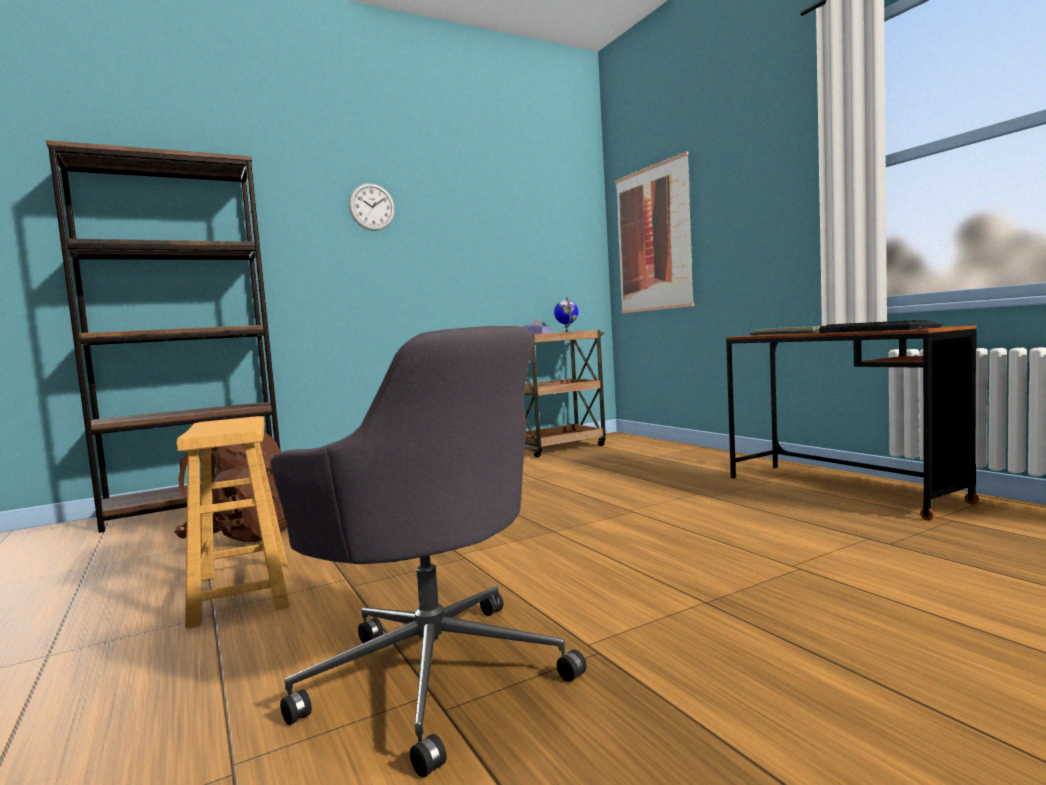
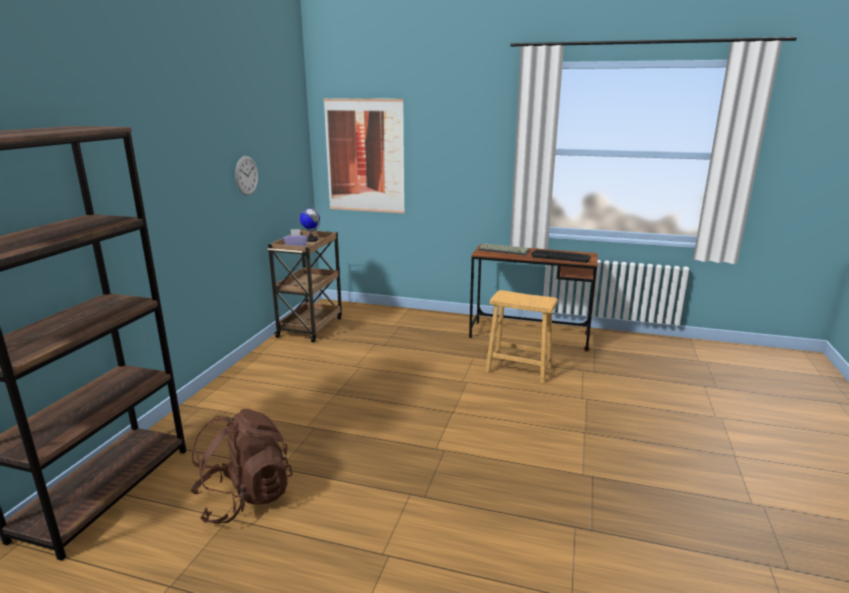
camera: 45 degrees left, 15 degrees up
(241, 592) = (366, 534): brown stool -> brown stool (518, 369)
(372, 207) = (172, 143): wall clock -> wall clock (246, 175)
(434, 672) = (558, 518): grey office chair -> none

